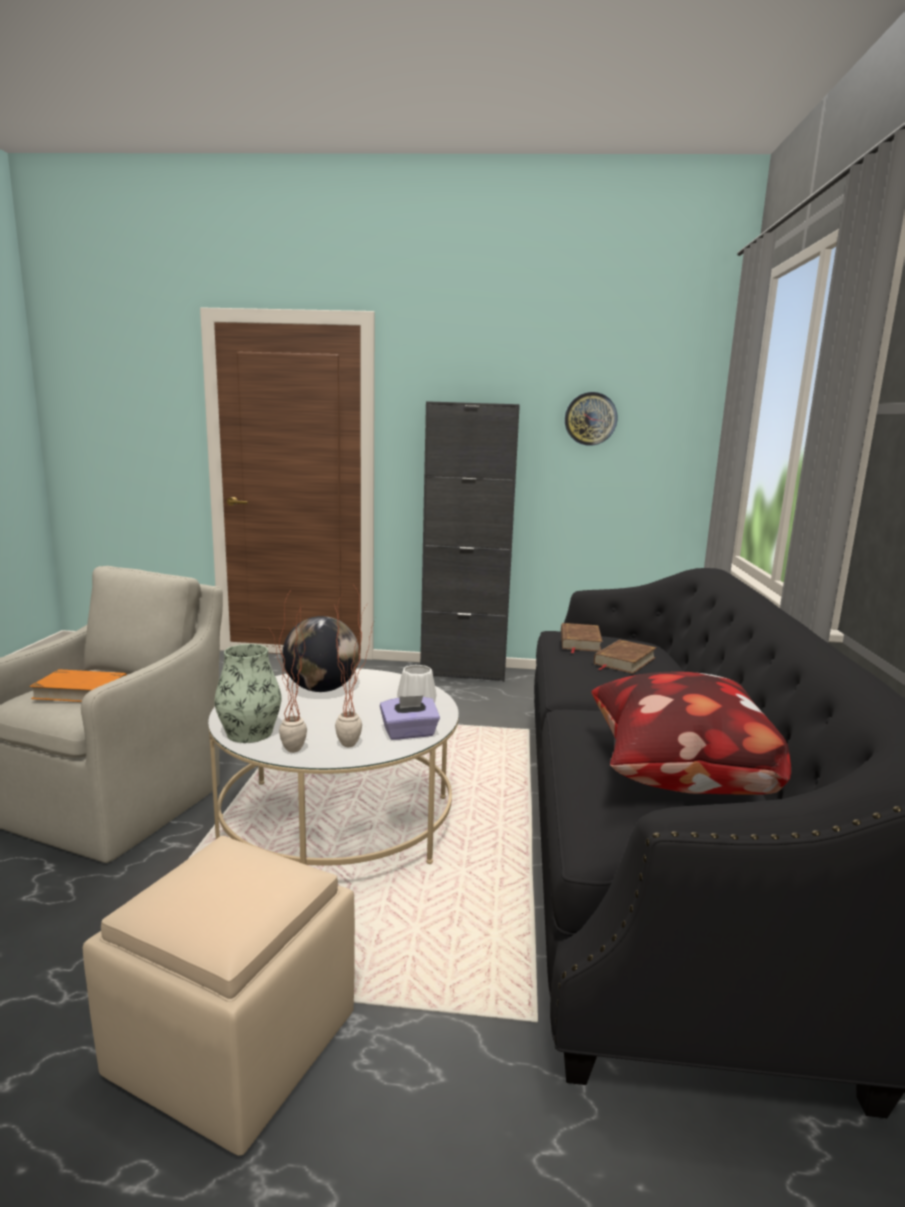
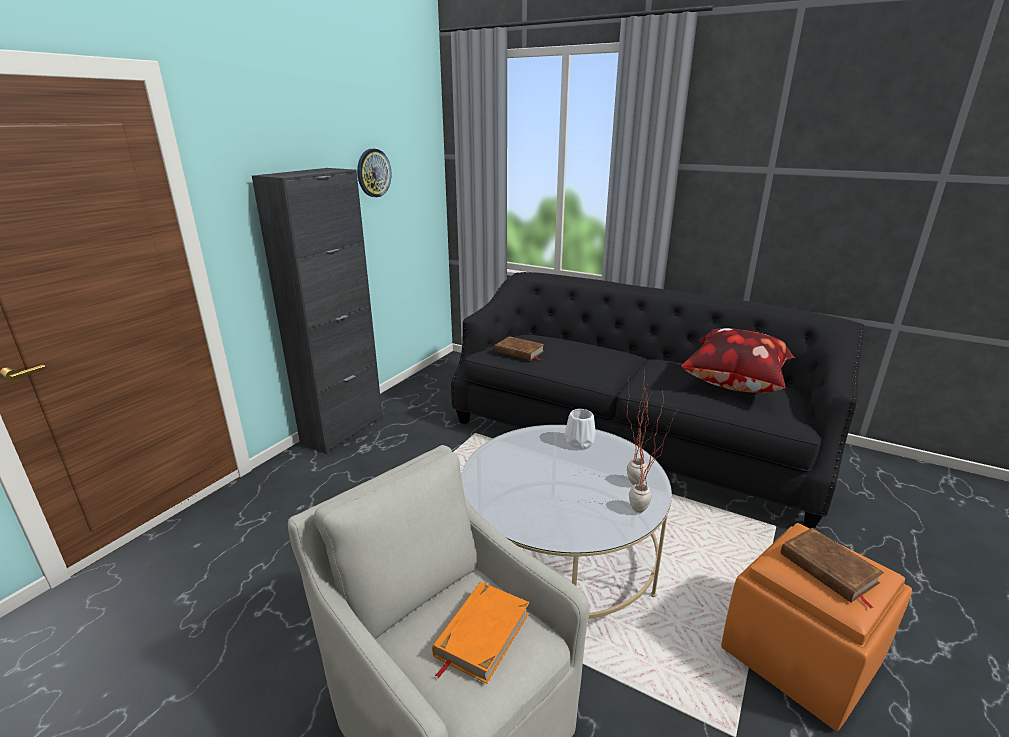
camera: 65 degrees left, 10 degrees up
(234, 1047) = (801, 656): beige ottoman -> orange ottoman
(250, 733) = (597, 528): vase -> none
(322, 689) = (515, 477): globe -> none
(409, 733) = (623, 454): purple tissue box -> none
(624, 661) = (565, 350): brown book -> brown book (828, 568)

